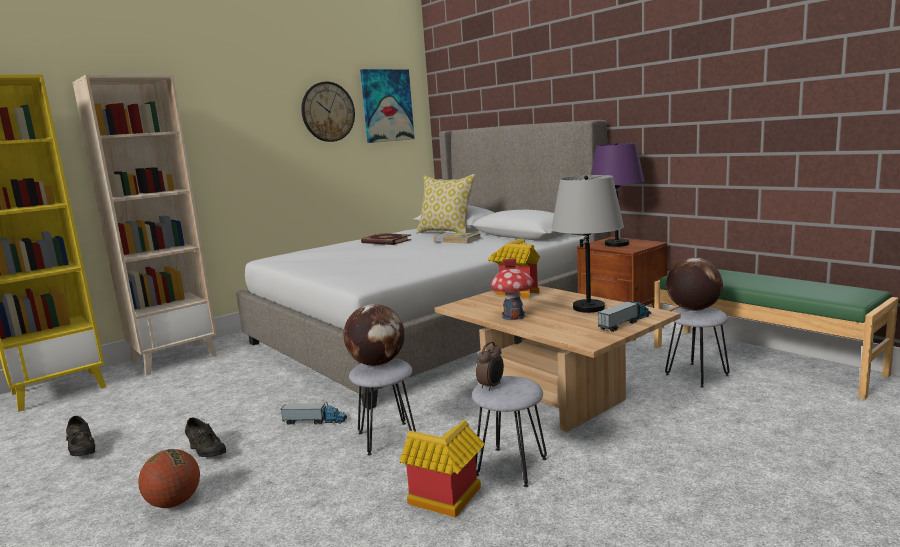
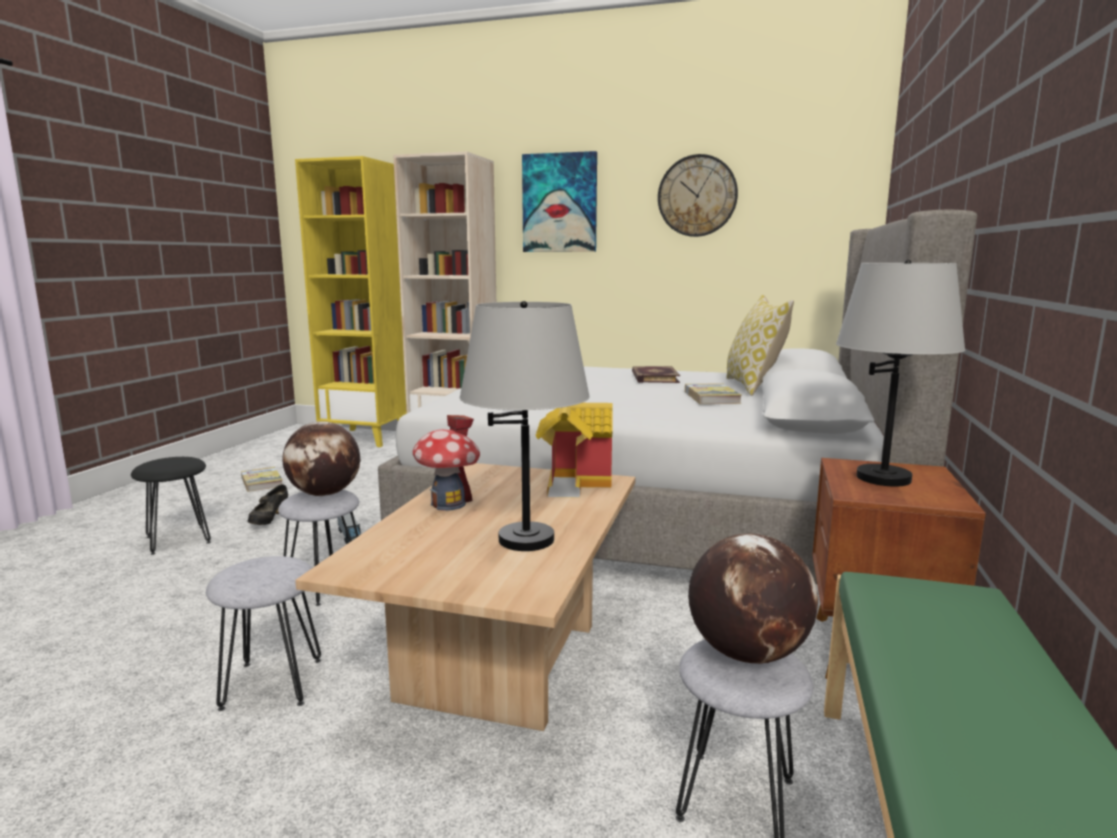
camera: 55 degrees right, 0 degrees up
(82, 451) = (262, 482): black shoe -> book
(174, 503) = (177, 540): basketball -> black stool
(387, 105) = (800, 188): picture -> picture (559, 203)
(445, 501) = (180, 663): toy house -> none
(491, 386) = (257, 563): alarm clock -> none
(616, 244) = (883, 478): purple table lamp -> grey table lamp
(625, 323) = (455, 579): toy truck -> none

